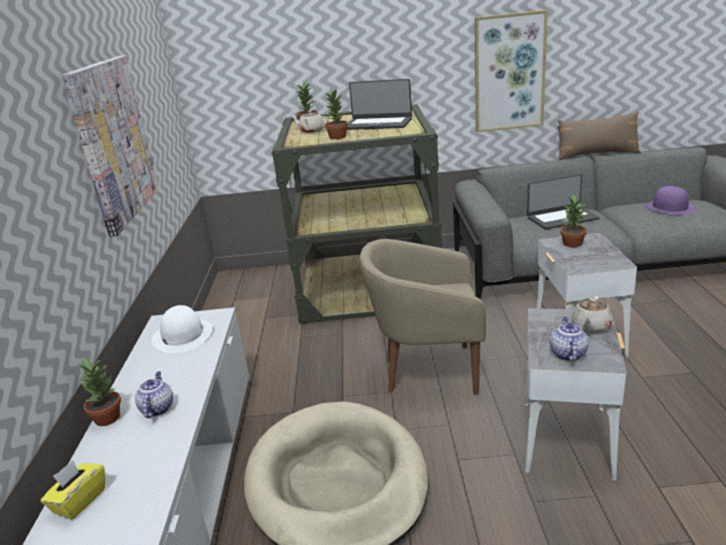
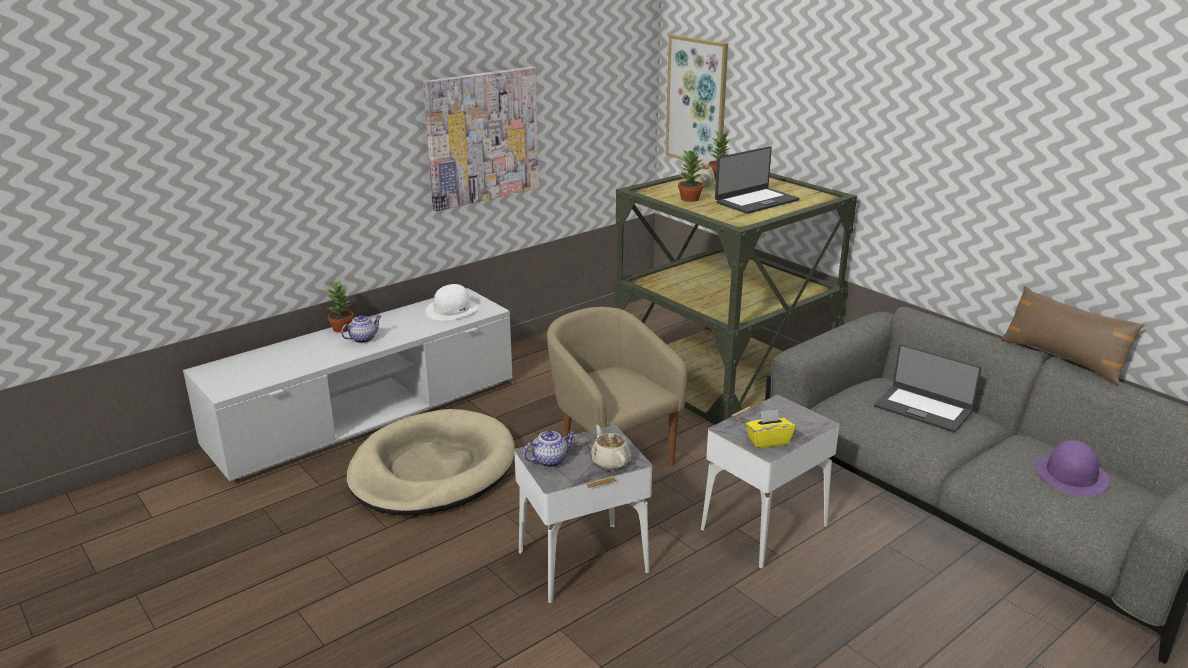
camera: 50 degrees right, 0 degrees up
(79, 501) = (268, 355): yellow tissue box -> yellow tissue box (768, 441)
(378, 124) = (756, 201): laptop -> laptop turned 105 degrees counterclockwise
(509, 73) = (975, 197): picture -> picture (697, 101)
(572, 243) = (788, 414): potted plant -> none
(591, 326) = (610, 461): beige teapot -> beige teapot turned 75 degrees clockwise

